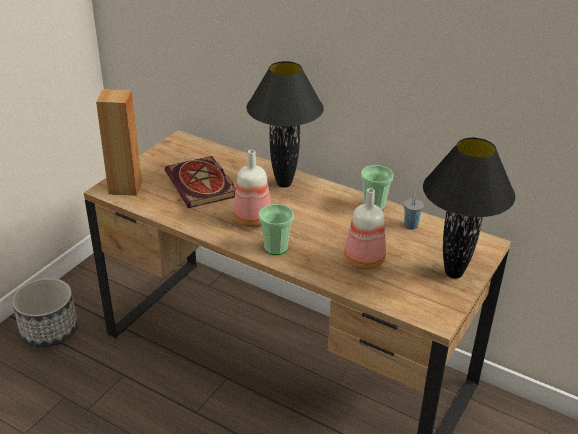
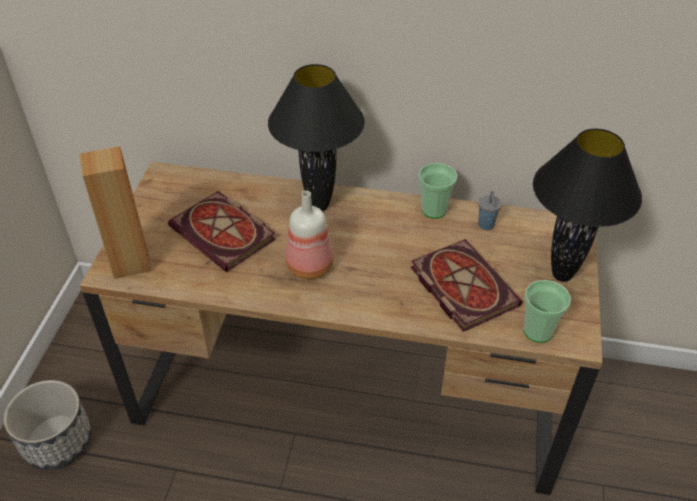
camera: 20 degrees left, 10 degrees up
(276, 248) = (357, 298): cup -> cup (538, 331)
(363, 260) = (460, 286): bottle -> book

